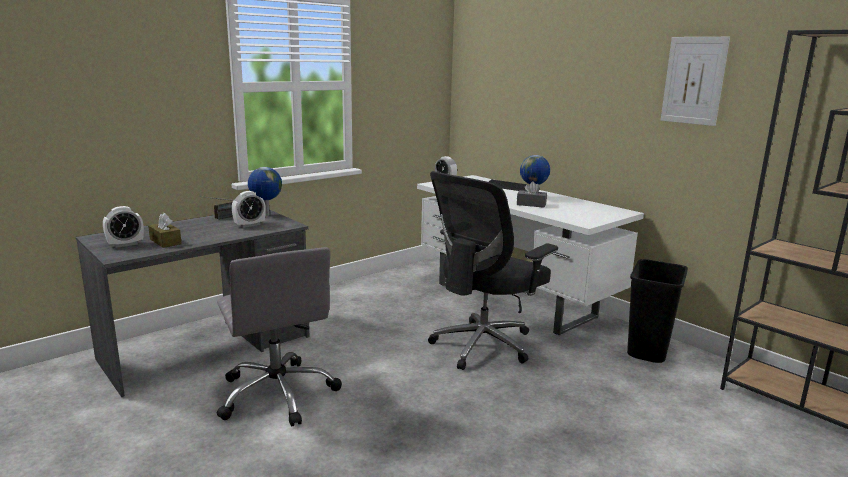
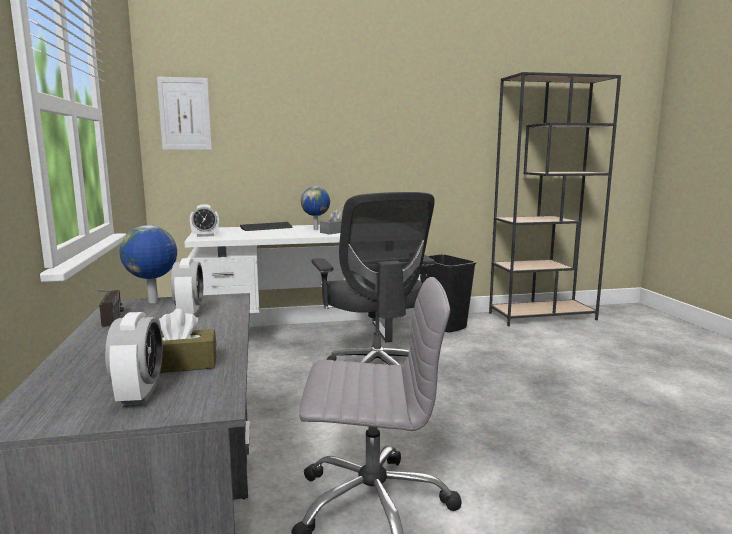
camera: 60 degrees left, 5 degrees down
(693, 80) = (425, 112): picture -> picture (185, 114)

